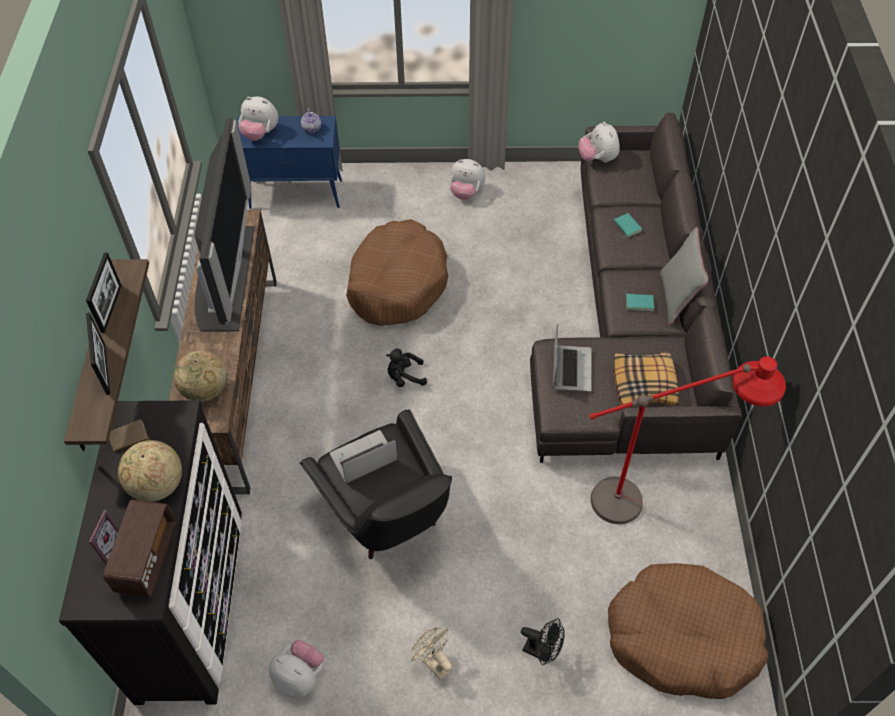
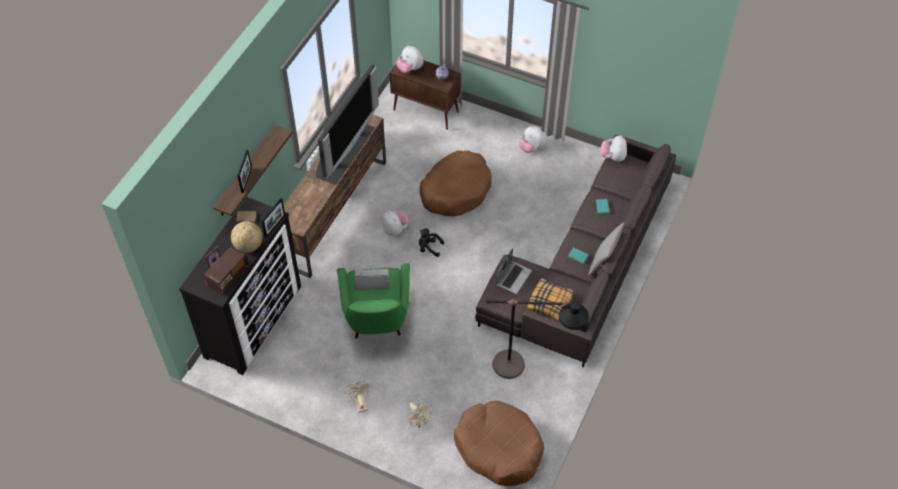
camera: 25 degrees right, 0 degrees up
(111, 308) = (263, 150): picture frame -> picture frame (275, 225)
(205, 390) = (302, 210): globe -> none
(297, 194) = (426, 111): blue cabinet -> brown cabinet
(300, 676) = (289, 380): plush toy -> plush toy (395, 229)
(387, 516) = (377, 320): black armchair -> green armchair
(542, 651) = (419, 422): black fan -> beige fan
(653, 500) = (530, 373): red floor lamp -> black floor lamp

